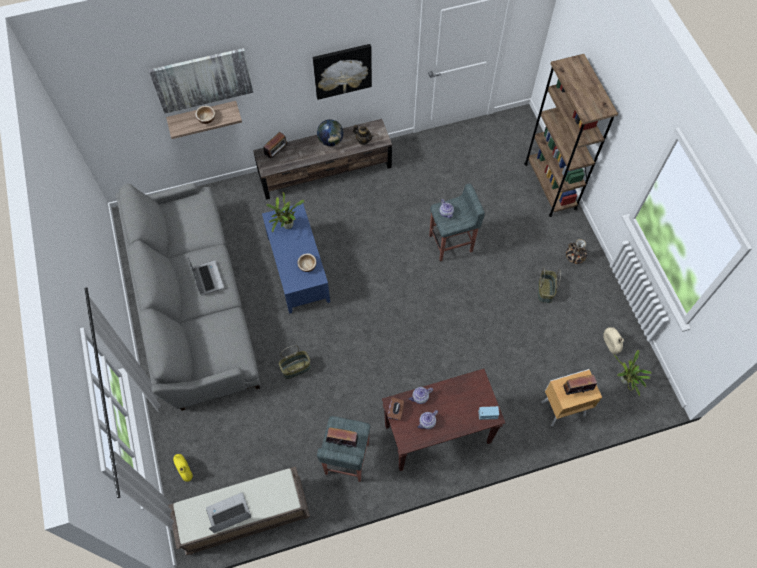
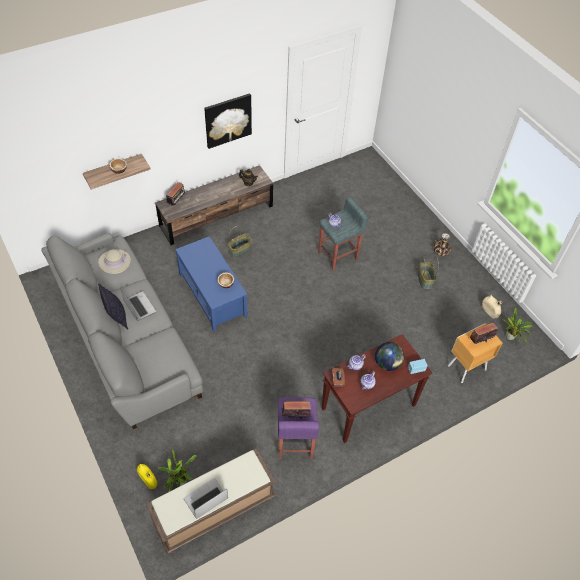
camera: 15 degrees left, 10 degrees down
(181, 286) = (116, 316): none -> pillow
(193, 219) = (114, 262): none -> beige hat
(202, 80) = (114, 134): picture -> none
(286, 226) = (199, 255): potted plant -> potted plant (180, 483)
(296, 368) = (230, 375): basket -> basket (239, 250)
(330, 141) = (221, 187): globe -> globe (387, 364)
(346, 459) = (295, 442): grey stool -> purple stool
(550, 186) = (405, 202): brown bookcase -> none

